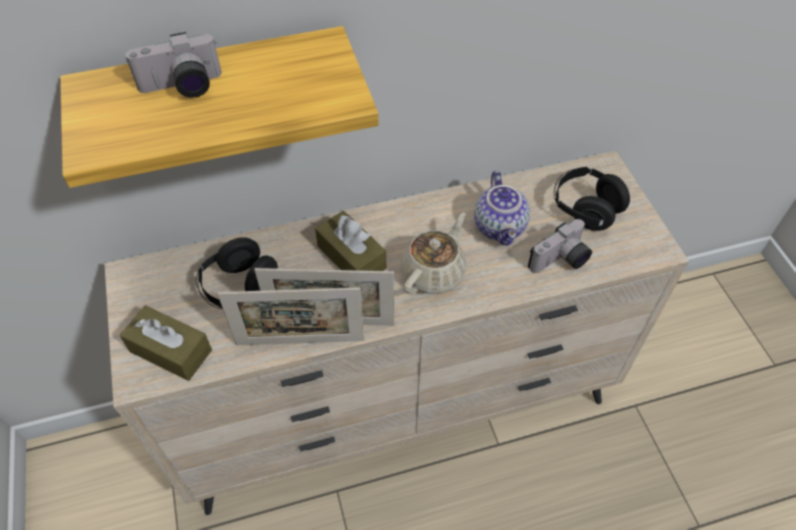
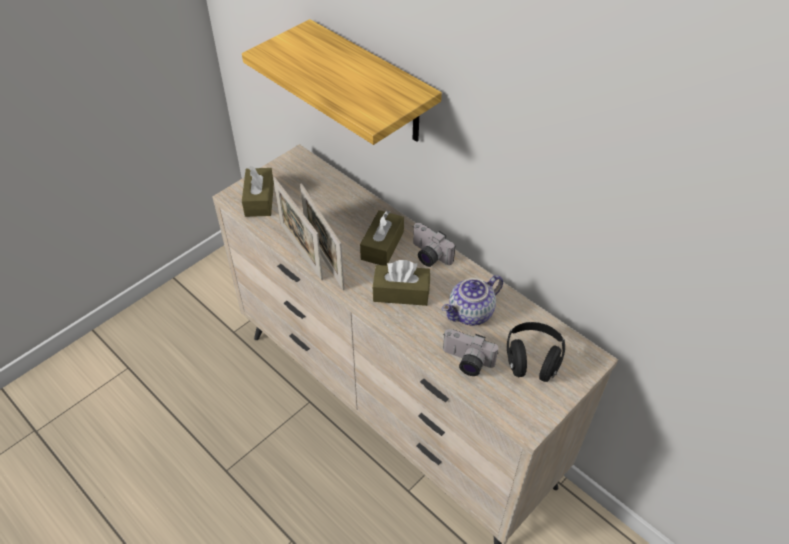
camera: 60 degrees right, 5 degrees down
(182, 88) = (332, 59): camera -> camera (428, 256)
(240, 288) = (321, 206): black headphones -> none
(434, 272) = (401, 292): beige teapot -> brown tissue box

